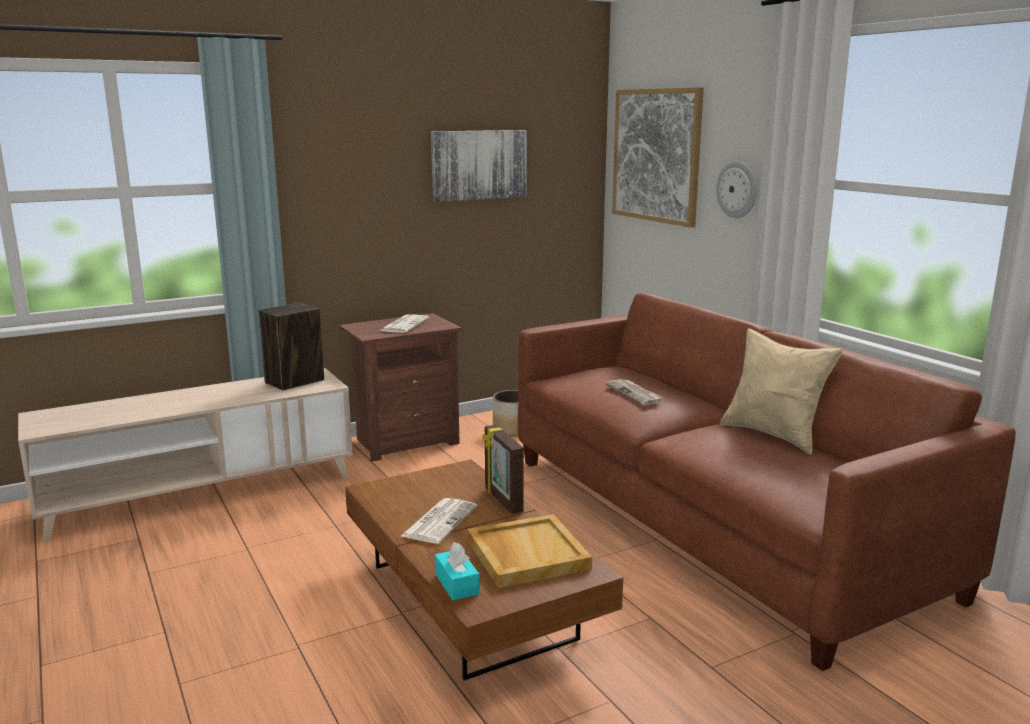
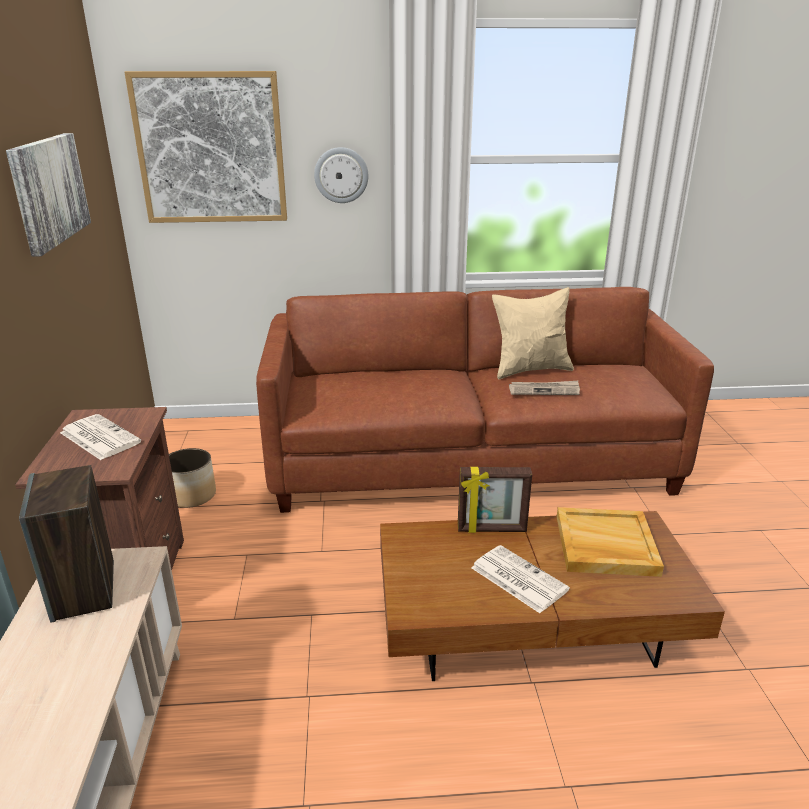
camera: 65 degrees left, 10 degrees up
(457, 584) = (649, 598): turquoise tissue box -> none
(634, 394) = (409, 388): newspaper -> newspaper (544, 390)

